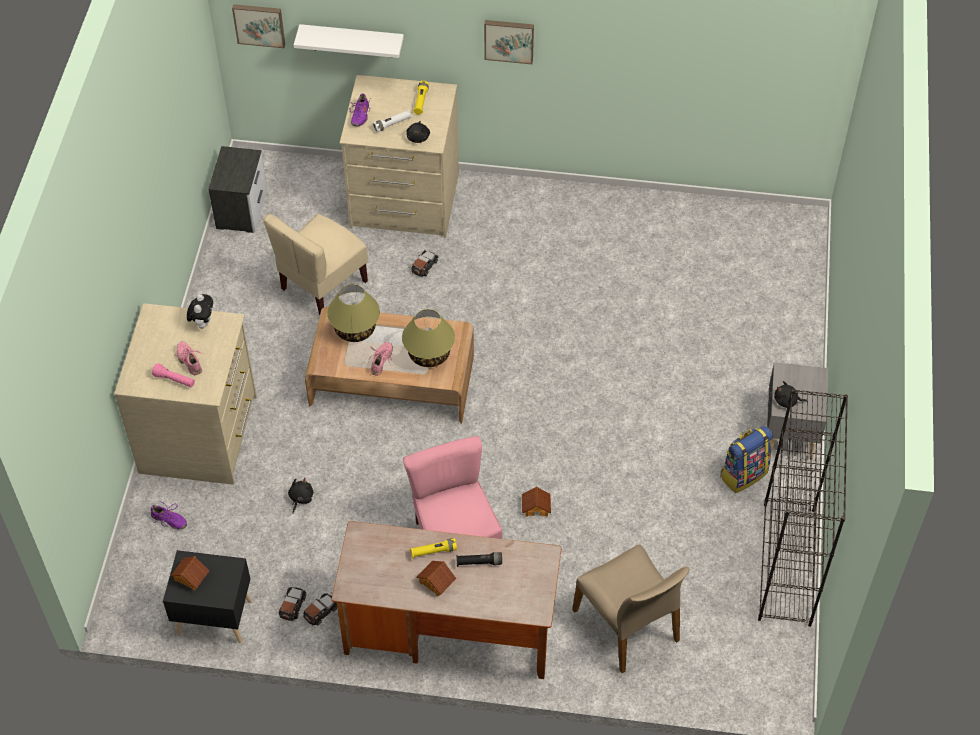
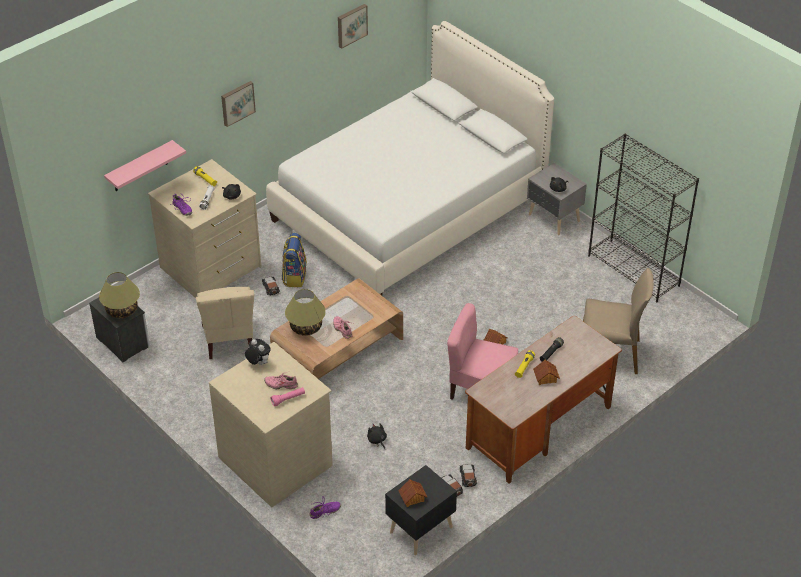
camera: 50 degrees left, 10 degrees down
(259, 24) = (76, 192): picture -> picture (351, 25)
(352, 41) = (140, 167): white shelf -> pink shelf
(429, 354) = (362, 307): table lamp -> table lamp (122, 310)
(660, 295) = (409, 209): none -> white bed
(743, 474) = (561, 251): backpack -> backpack (294, 276)

